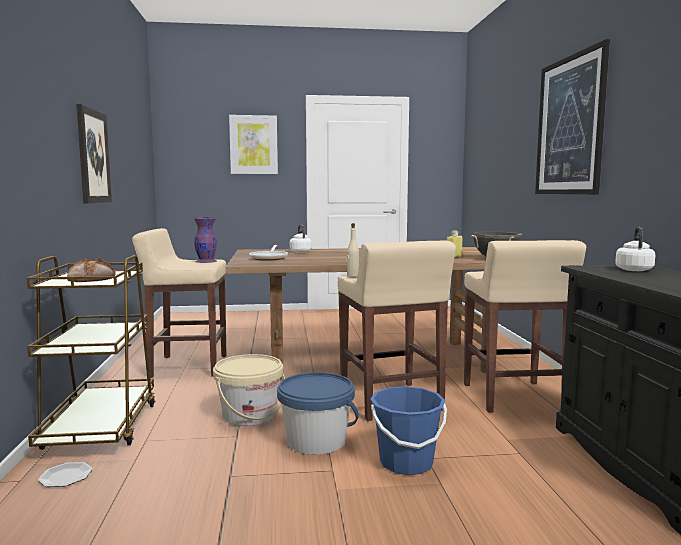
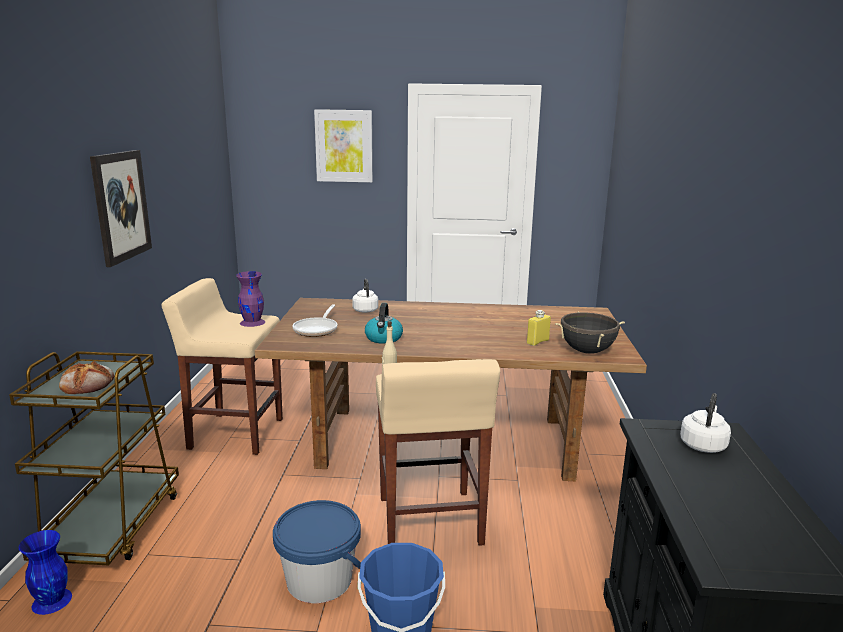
camera: 10 degrees right, 10 degrees up
(65, 476) = (52, 600): plate -> blue vase
(249, 415) = (267, 526): beige bucket -> none
(330, 259) = (384, 338): none -> kettle
(513, 398) = (578, 532): beige stool -> none
(569, 126) = (700, 189): picture -> none

